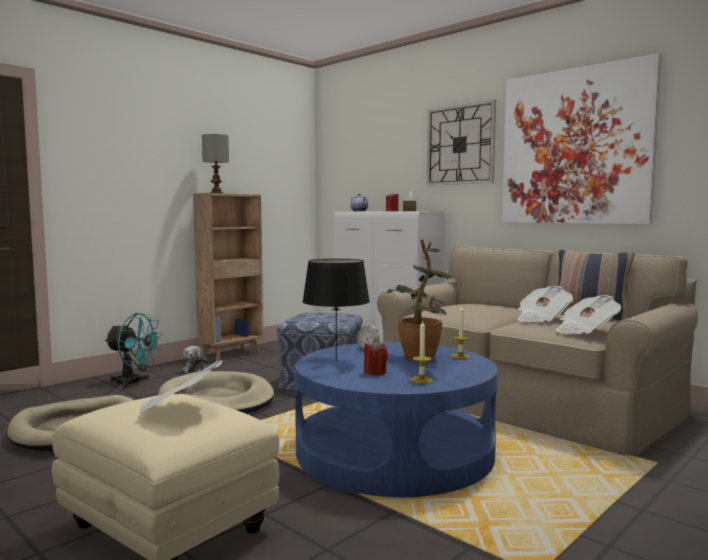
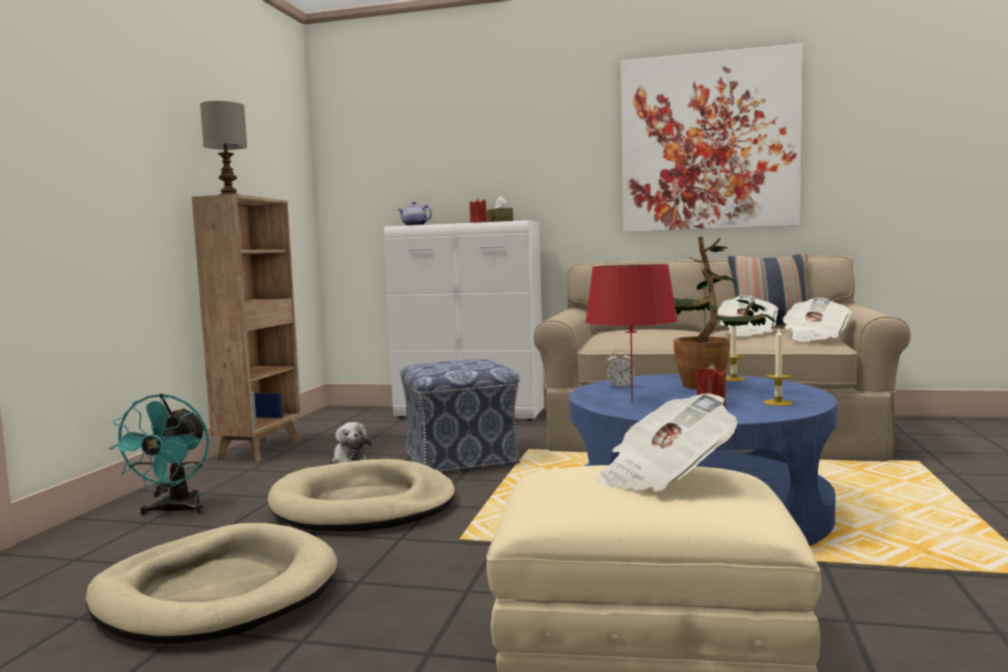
camera: 30 degrees left, 0 degrees up
(133, 383) = (174, 511): turquoise fan -> turquoise fan turned 105 degrees clockwise
(196, 370) = (245, 476): plush toy -> plush toy (349, 459)
(336, 361) = (632, 402): black table lamp -> red table lamp
(460, 145) = (556, 138): wall clock -> none

